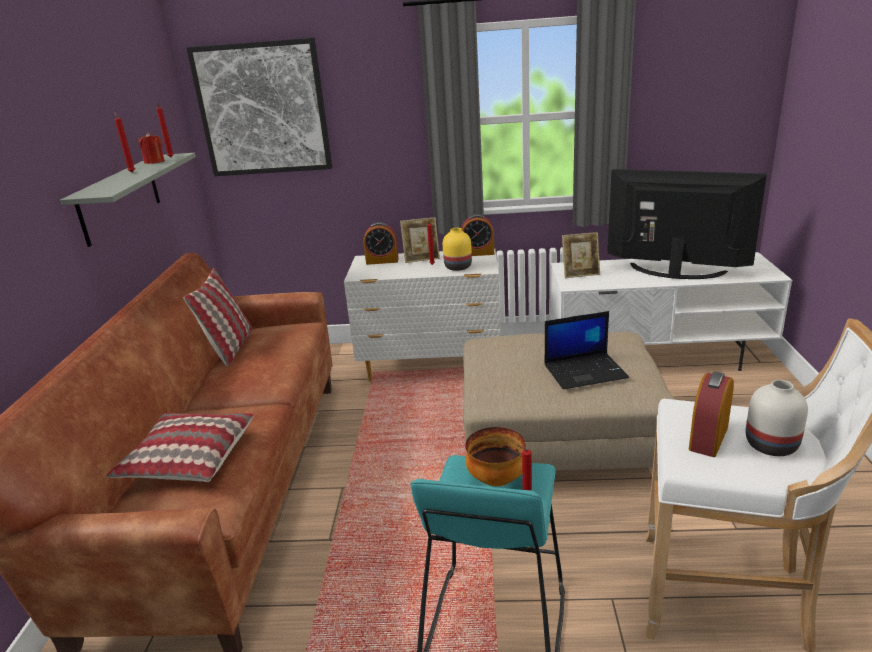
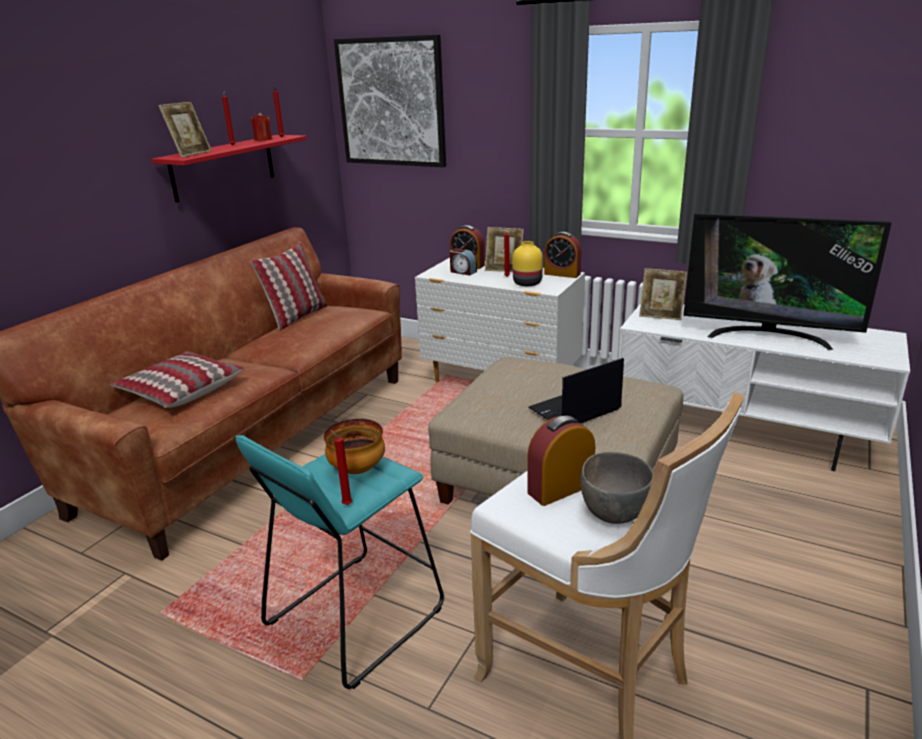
camera: 25 degrees right, 0 degrees up
(104, 188) = (191, 154): none -> picture frame
(120, 198) = (224, 167): grey shelf -> red shelf
(385, 268) = (463, 272): none -> alarm clock
(585, 371) = (574, 410): laptop -> laptop turned 135 degrees clockwise
(675, 273) = (768, 336): television -> television turned 150 degrees clockwise
(770, 444) = (614, 512): white vase -> grey bowl

